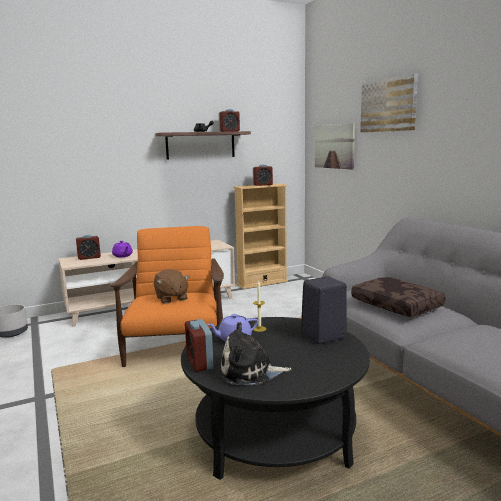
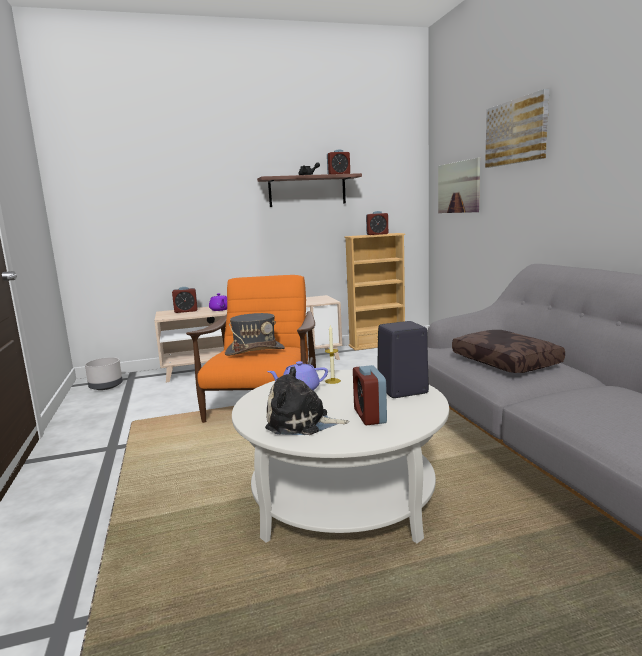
camera: 10 degrees right, 0 degrees up
(171, 298) = (255, 351): brown plush toy -> grey hat
(199, 362) = (251, 411): alarm clock -> alarm clock (370, 416)
(275, 432) = (343, 498): black coffee table -> white coffee table

